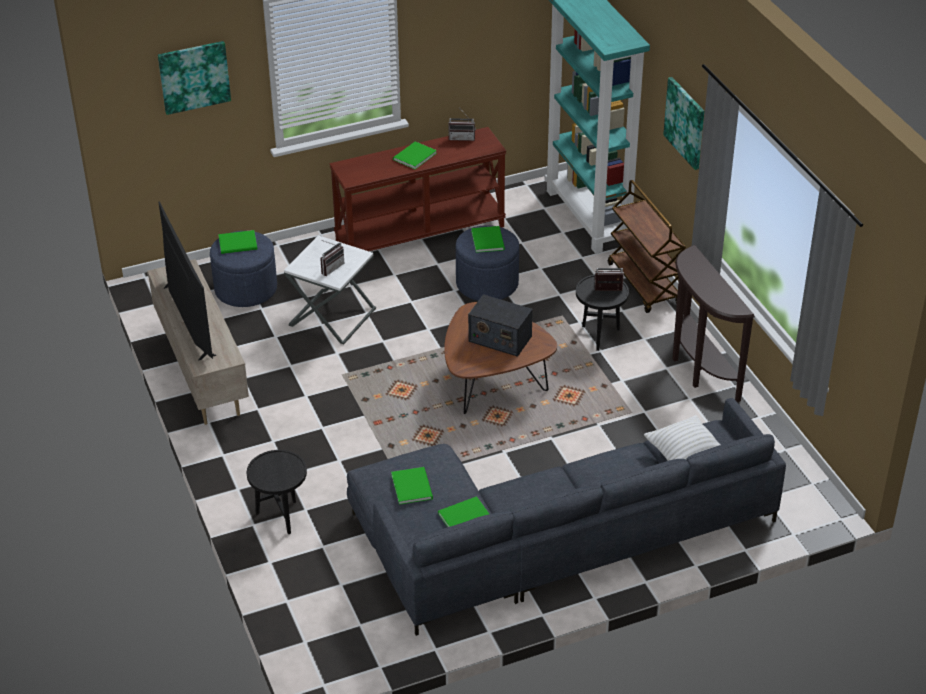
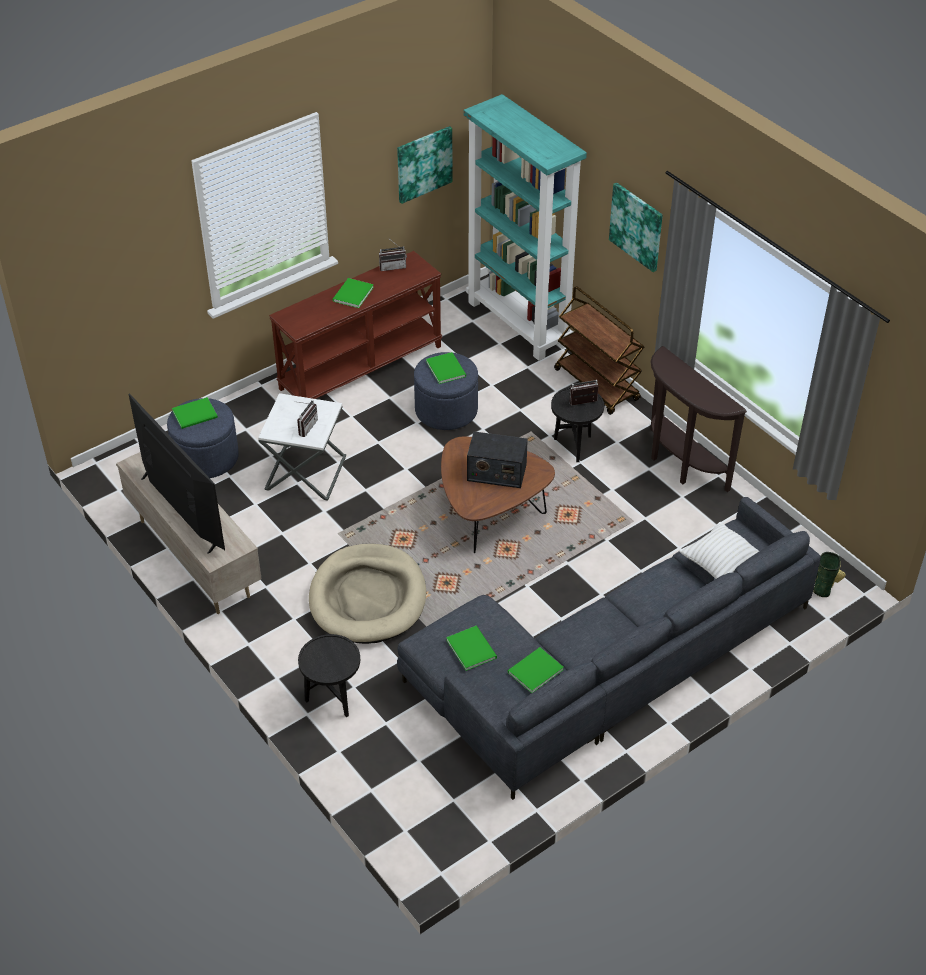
camera: 15 degrees left, 5 degrees up
(194, 76) = (129, 252): picture -> picture (423, 164)
(348, 435) = (368, 598): none -> beige dog bed
(799, 506) = (822, 588): none -> vase

